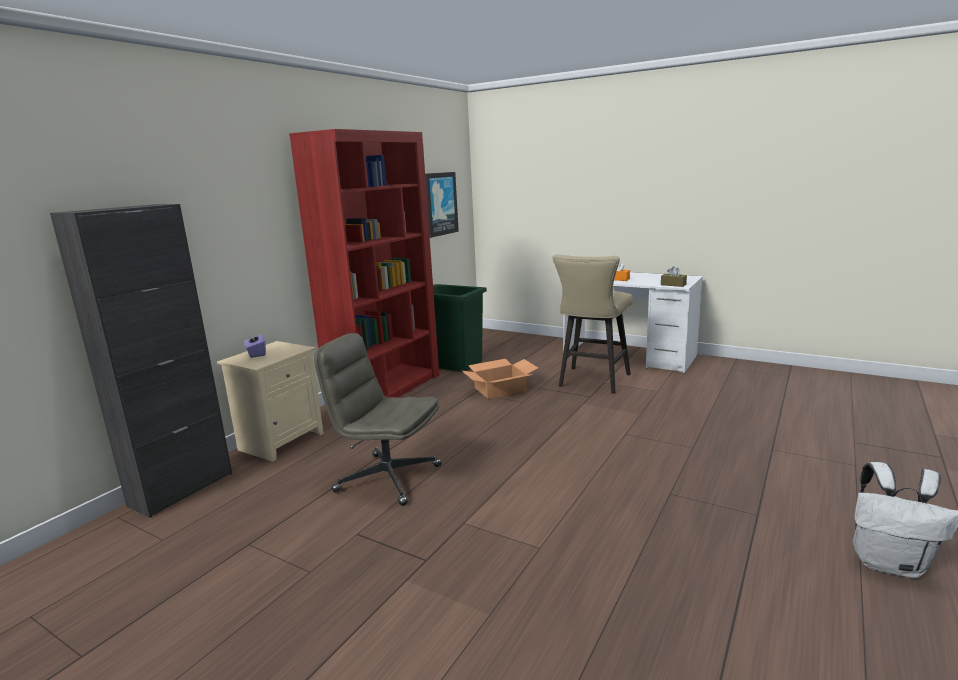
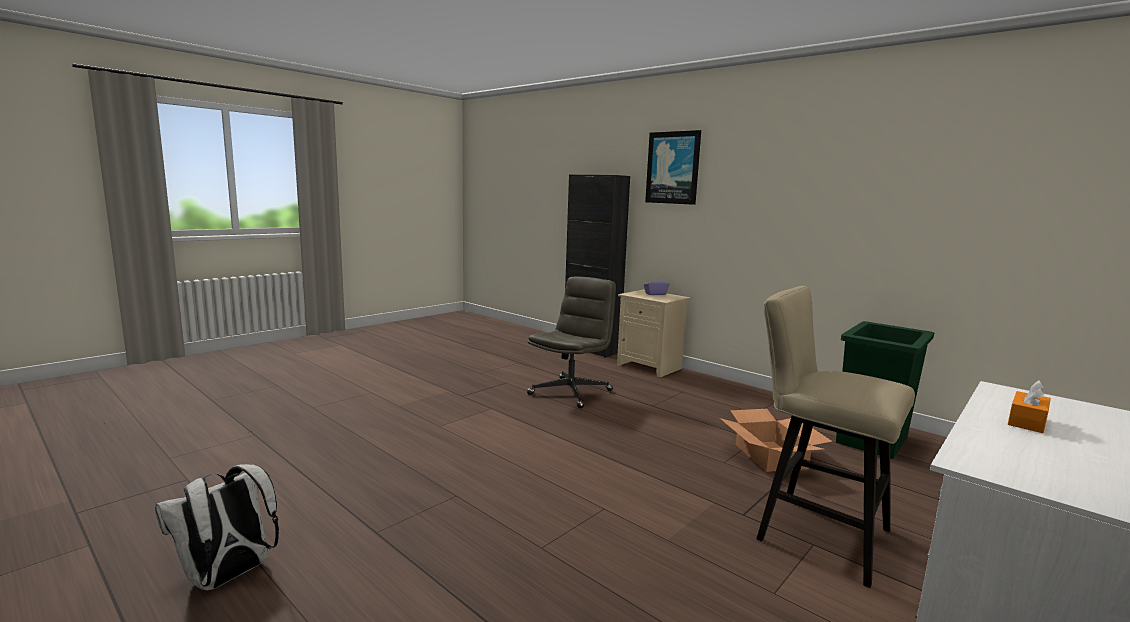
camera: 100 degrees right, 5 degrees down
(386, 390) = (763, 401): red bookcase -> none
(441, 204) = (1033, 220): picture -> picture (673, 168)
(673, 284) = (980, 459): brown tissue box -> none

